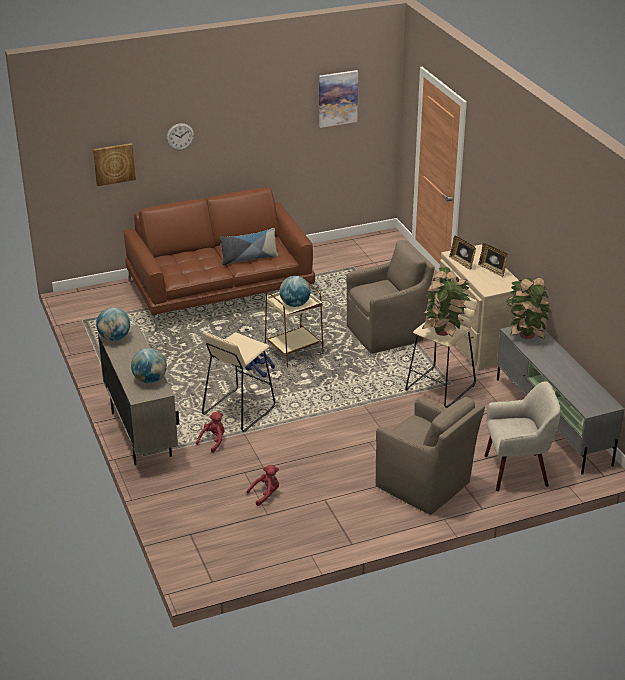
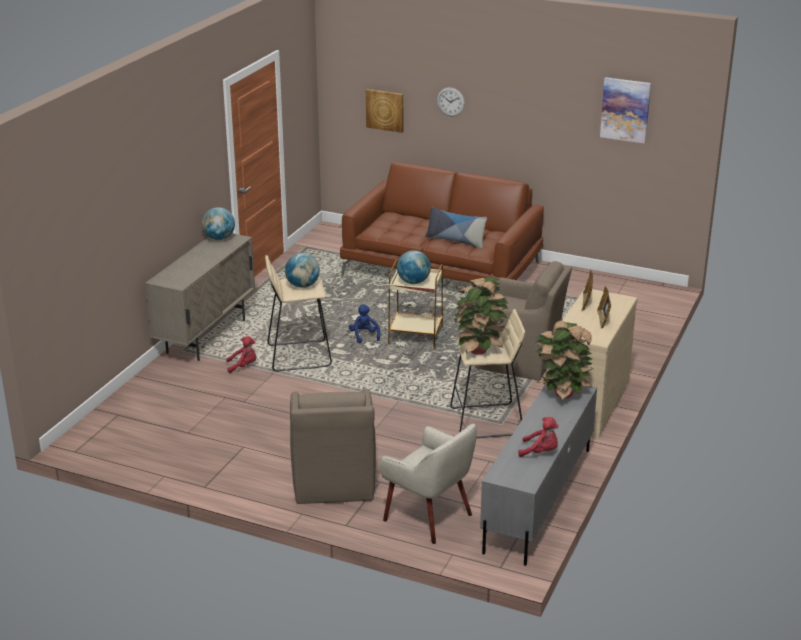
camera: 45 degrees right, 5 degrees down
(150, 380) = (186, 274): globe -> globe (302, 286)
(265, 494) = (211, 419): red plush toy -> red plush toy (540, 452)

